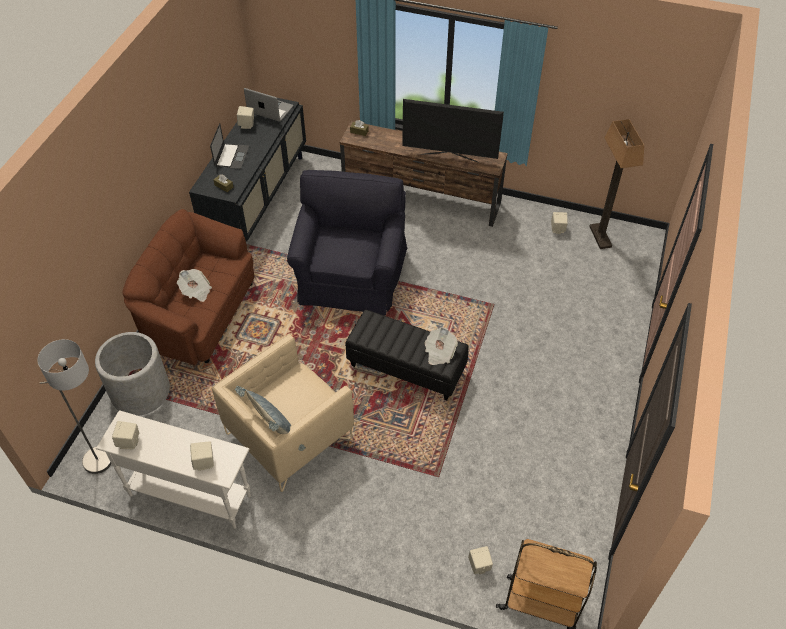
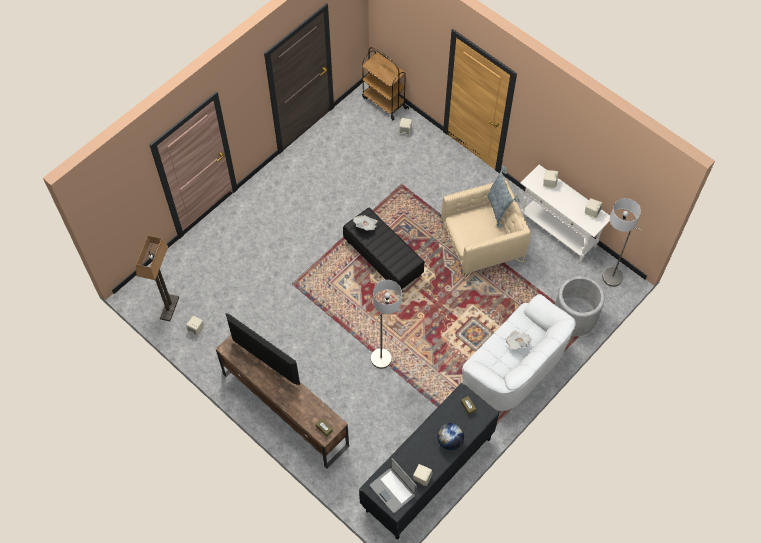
camera: 155 degrees left, 10 degrees up
(200, 313) = (514, 367): brown sofa -> white sofa
(231, 156) = (450, 441): laptop -> globe
(350, 276) = (384, 354): black armchair -> grey floor lamp

